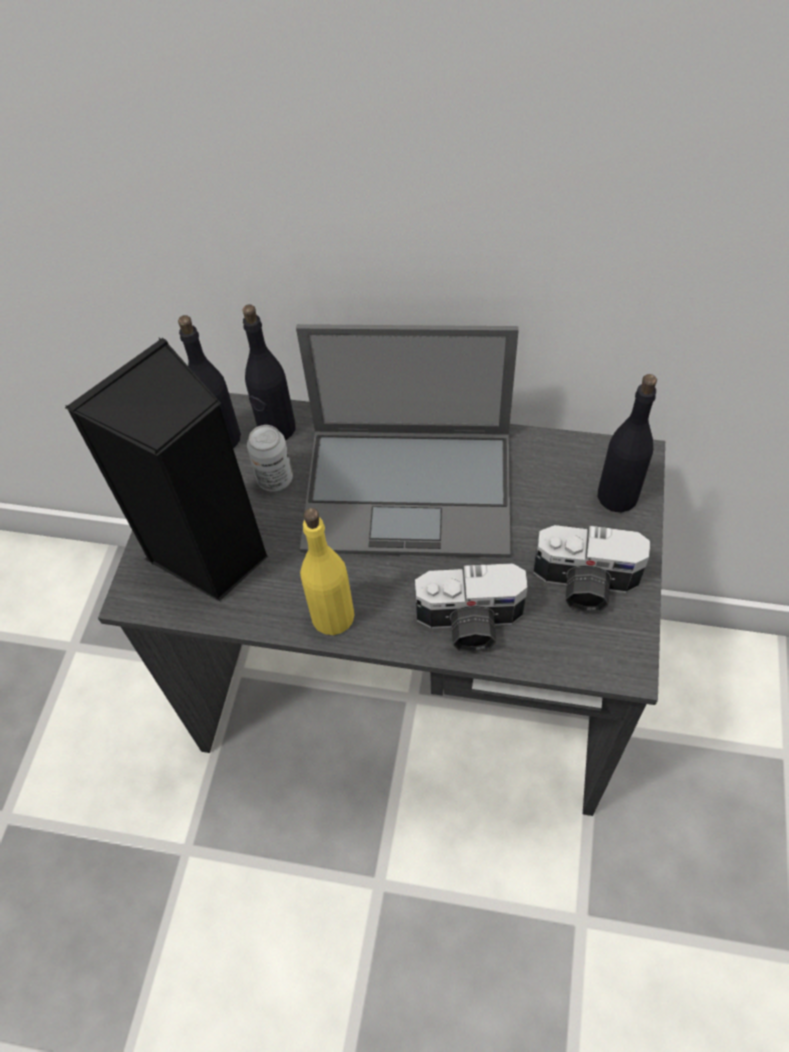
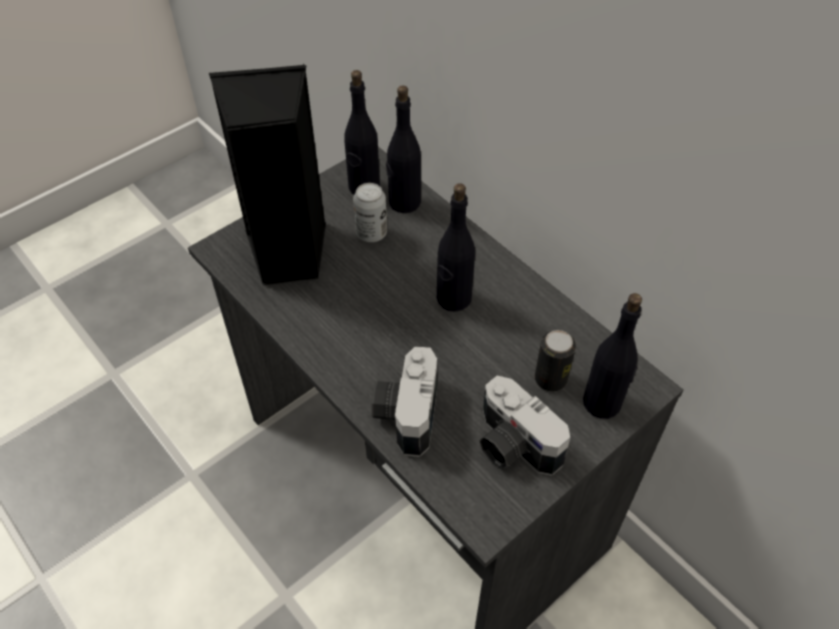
camera: 35 degrees right, 5 degrees down
(333, 615) = (322, 343): yellow bottle -> none
(411, 490) = (453, 298): laptop -> black bottle
(470, 624) = (404, 413): camera -> camera turned 60 degrees clockwise
(560, 505) = (550, 379): none -> can

